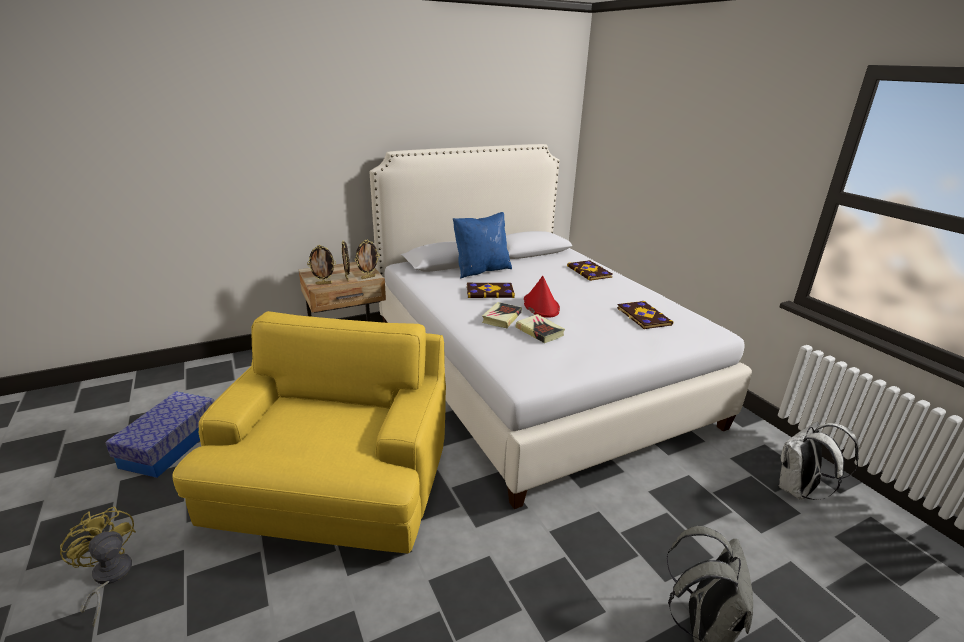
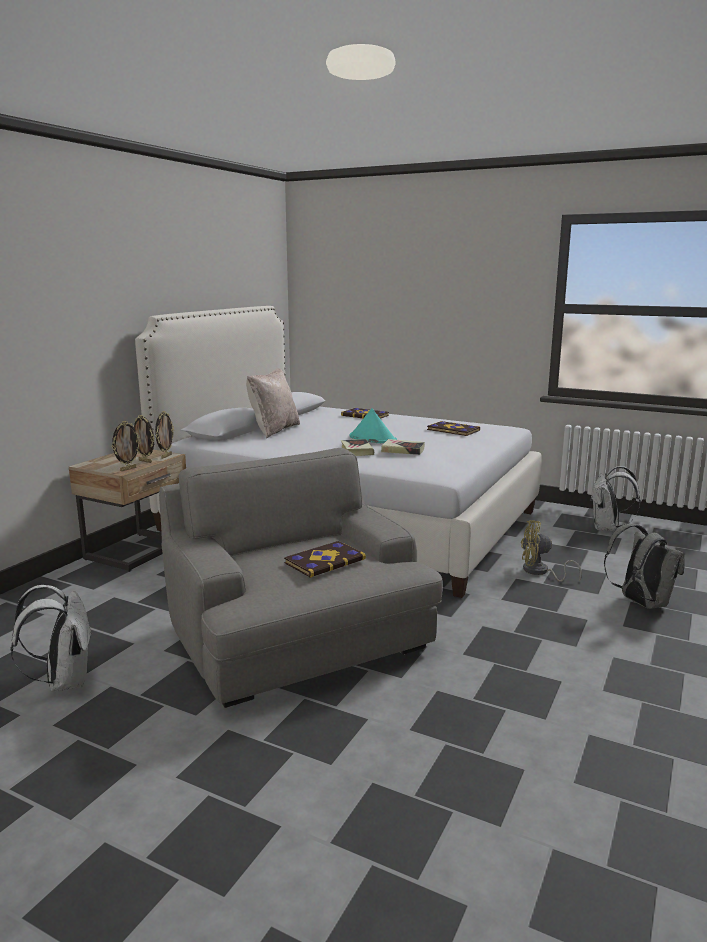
camera: 35 degrees left, 10 degrees down
(108, 578) = (184, 777): yellow fan -> yellow fan (540, 572)
(170, 445) = (64, 681): storage box -> white backpack
(333, 486) = (299, 640): yellow armchair -> grey armchair
(481, 270) = (273, 430): blue pillow -> beige pillow
(490, 292) = (312, 440): book -> book (324, 561)
(540, 306) = (372, 438): red hat -> turquoise hat

